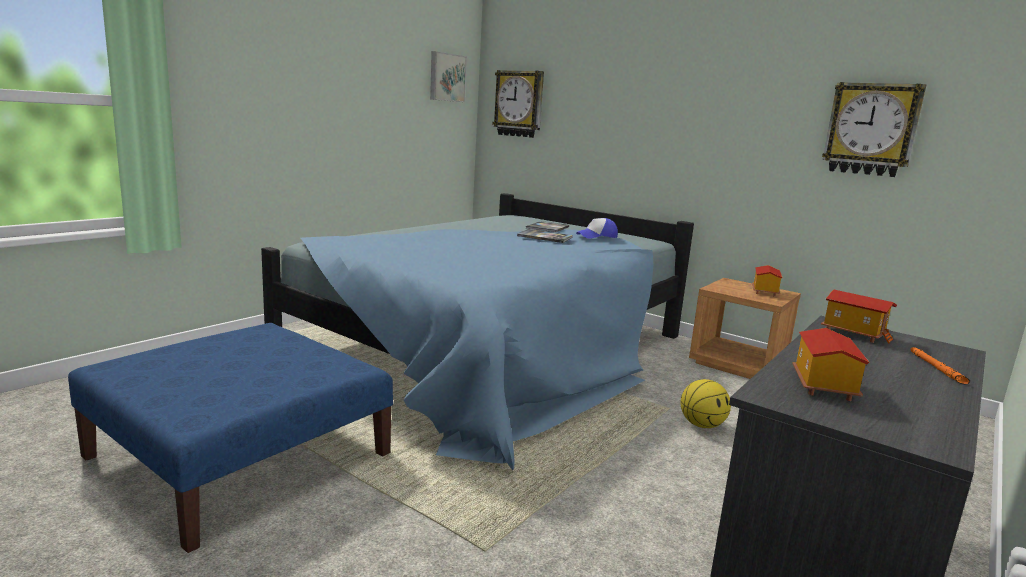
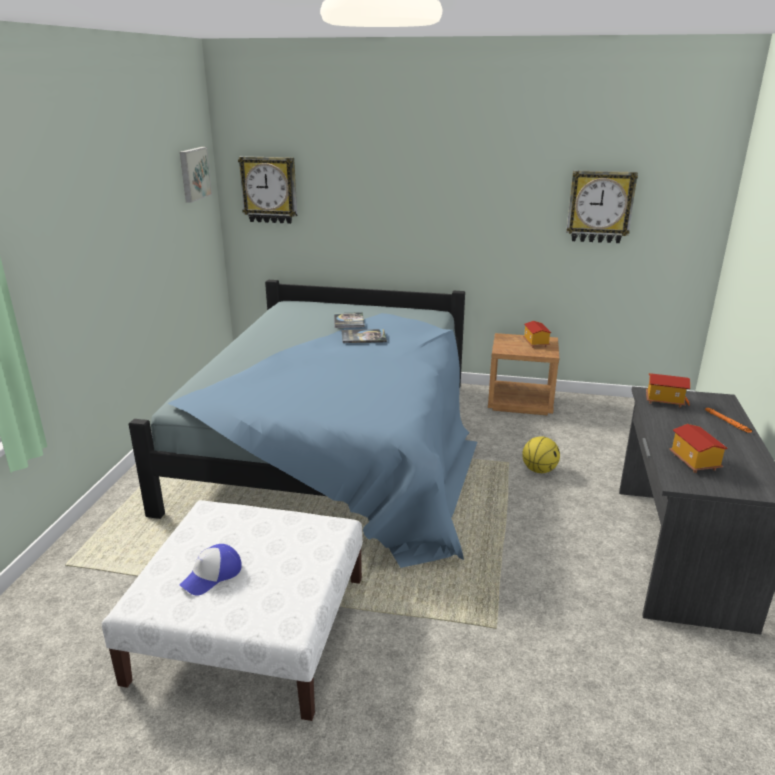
camera: 25 degrees left, 10 degrees up
(242, 456) = (253, 627): blue ottoman -> white ottoman
(597, 236) = (400, 323): cap -> cap (212, 576)

